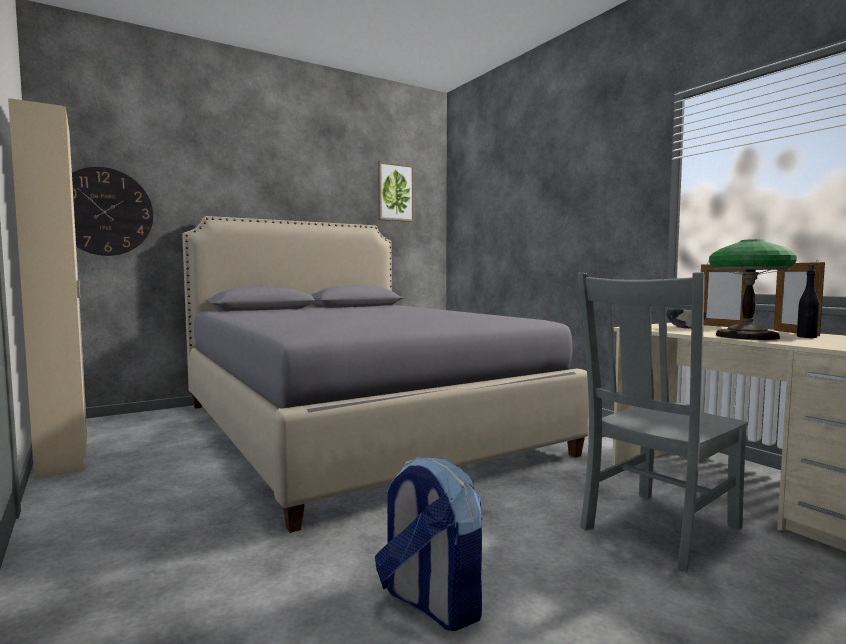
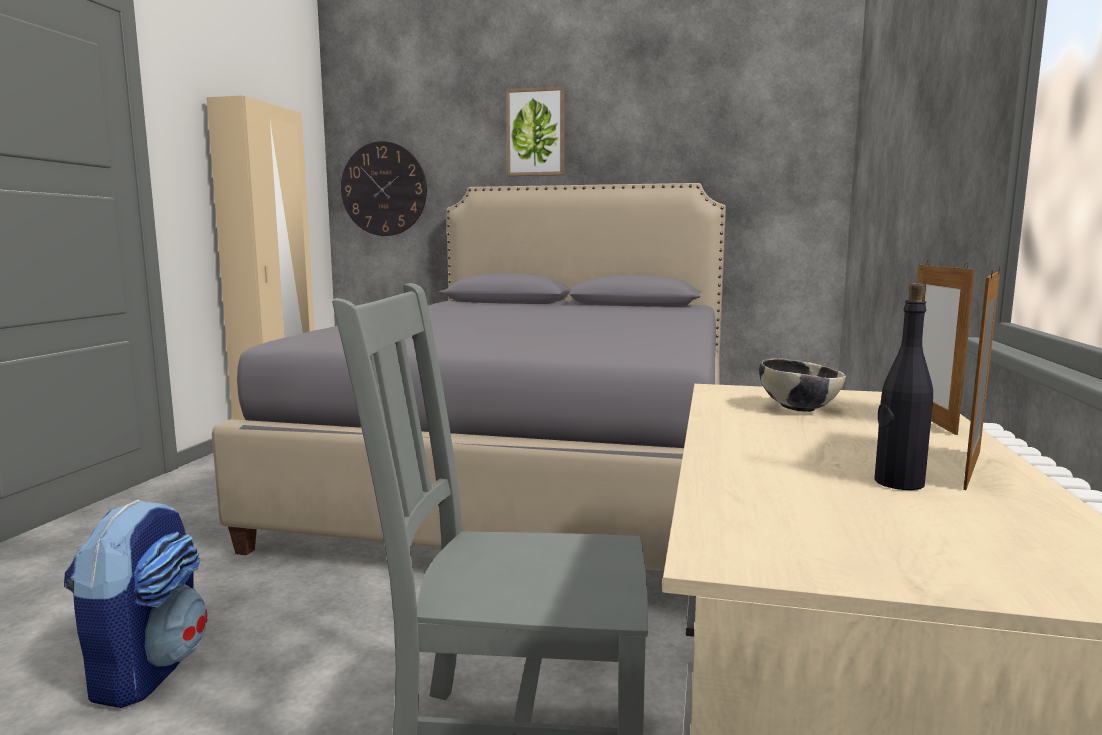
camera: 45 degrees right, 5 degrees up
(395, 192) = (749, 126): picture -> picture (535, 132)
(747, 336) = (767, 448): table lamp -> none

